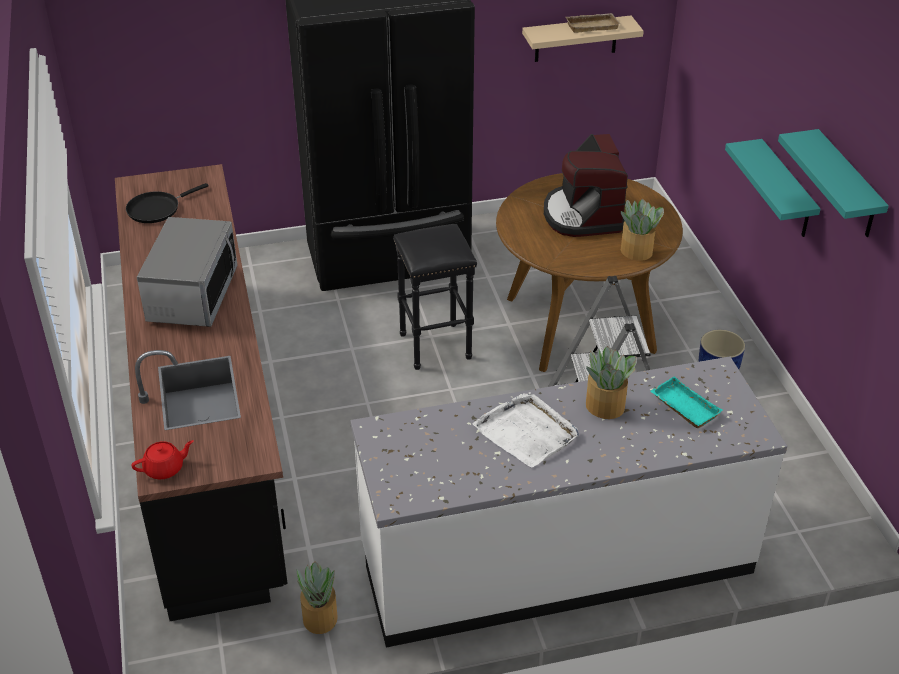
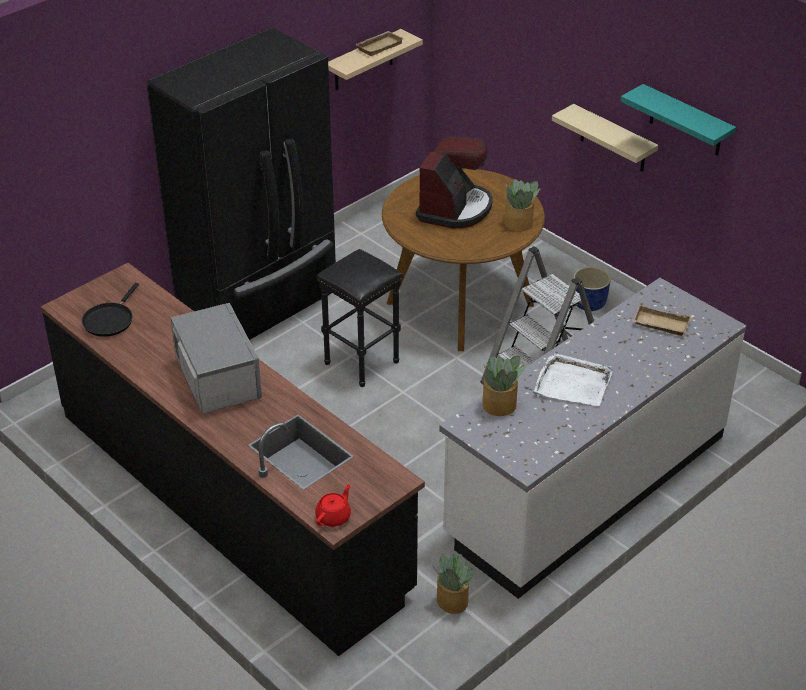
camera: 30 degrees left, 0 degrees up
(583, 215) = (454, 208): coffee machine -> coffee machine turned 120 degrees counterclockwise
(605, 407) = (609, 344): potted plant -> potted plant (500, 406)
(682, 407) = (660, 325): turquoise tray -> beige tray
(786, 191) = (613, 139): turquoise shelf -> beige shelf

